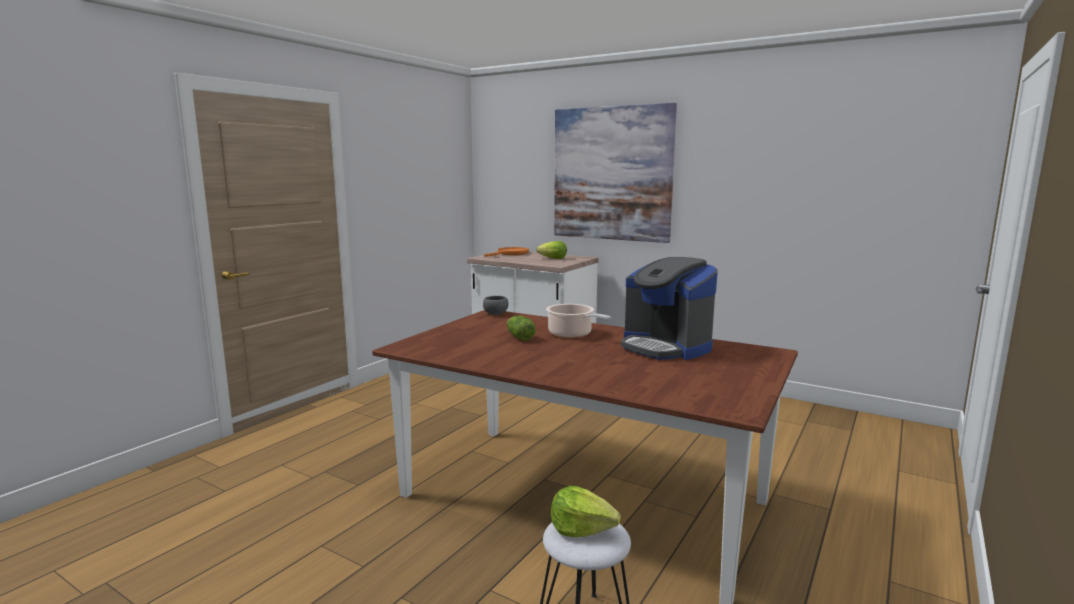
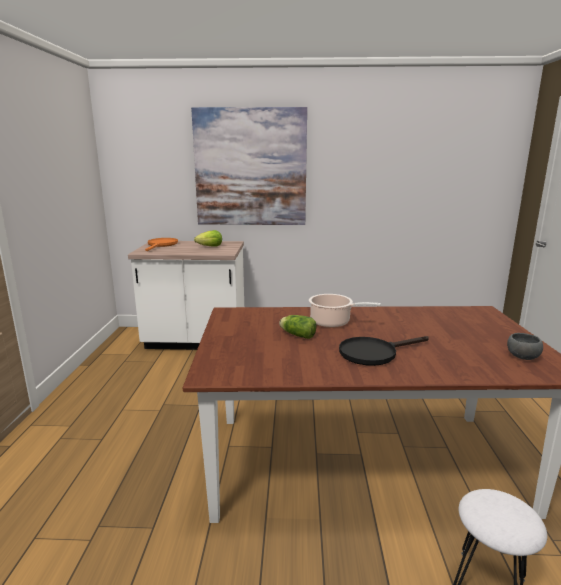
camera: 30 degrees left, 5 degrees up
(495, 314) = (232, 312): grey bowl -> grey bowl (521, 356)
(562, 360) = (374, 353): none -> black frying pan
(581, 529) = (497, 512): lettuce -> none
(665, 347) = (418, 321): coffee machine -> none

